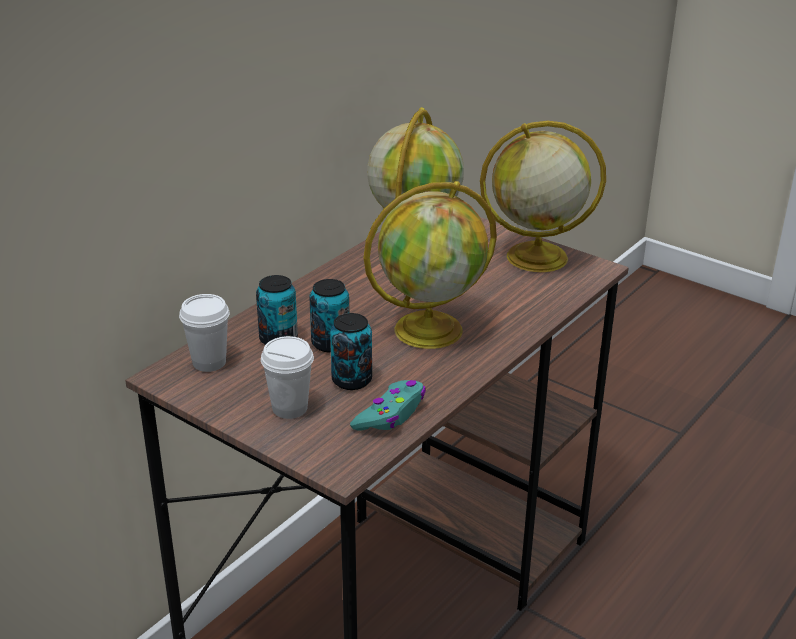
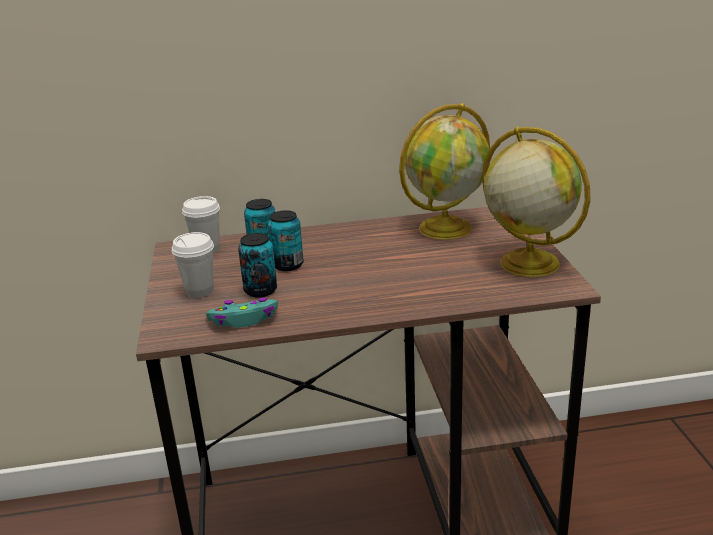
camera: 45 degrees right, 5 degrees down
(430, 329) = (363, 280): globe -> none

